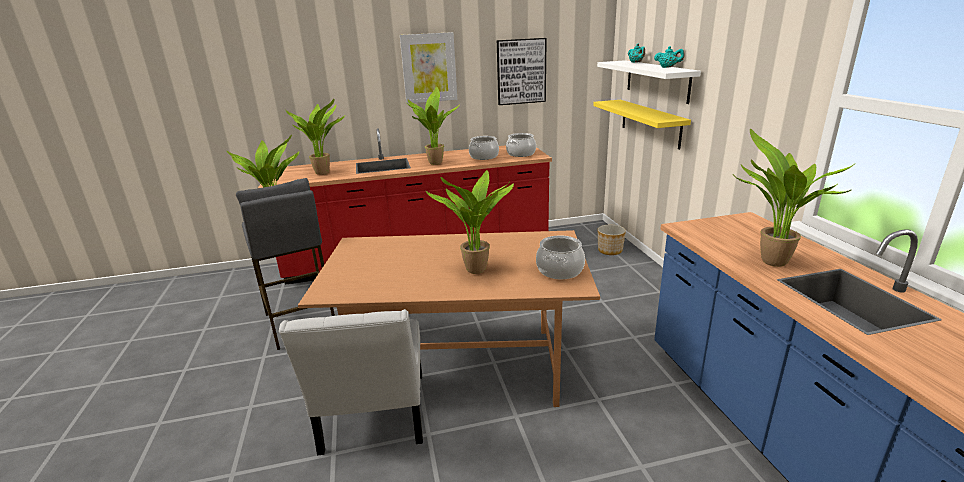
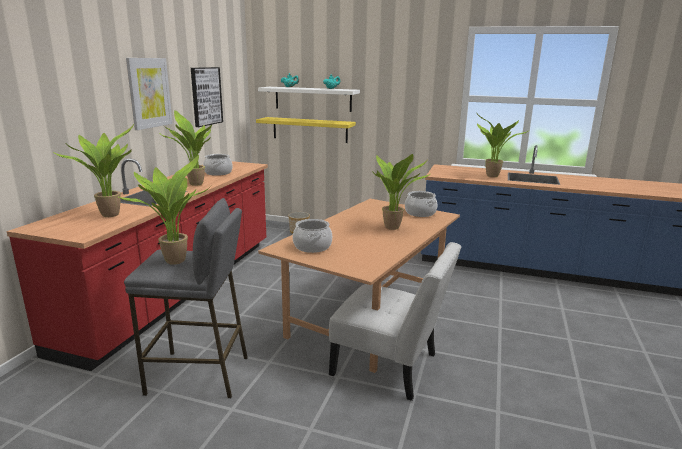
camera: 60 degrees left, 5 degrees down
(521, 154) = (238, 166): cooking pot -> cooking pot (312, 247)

